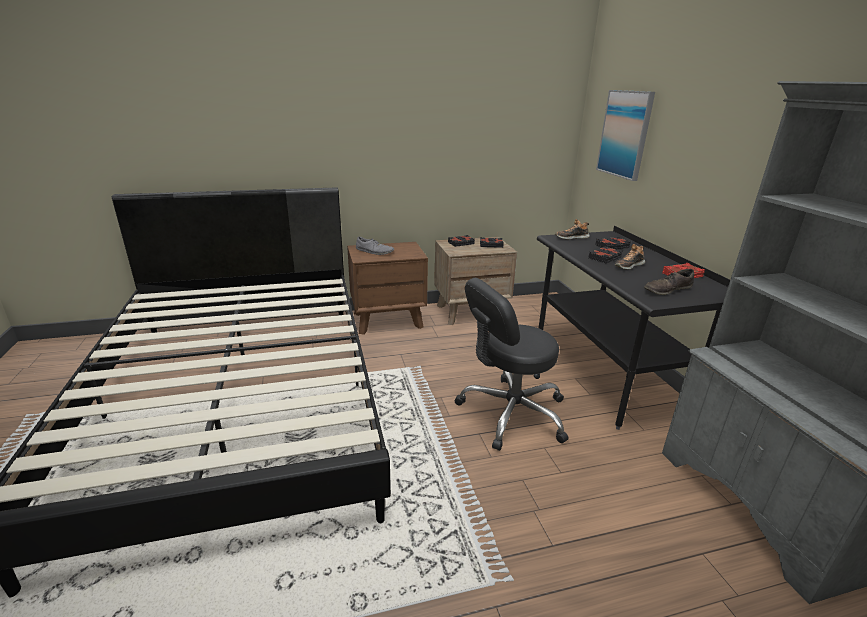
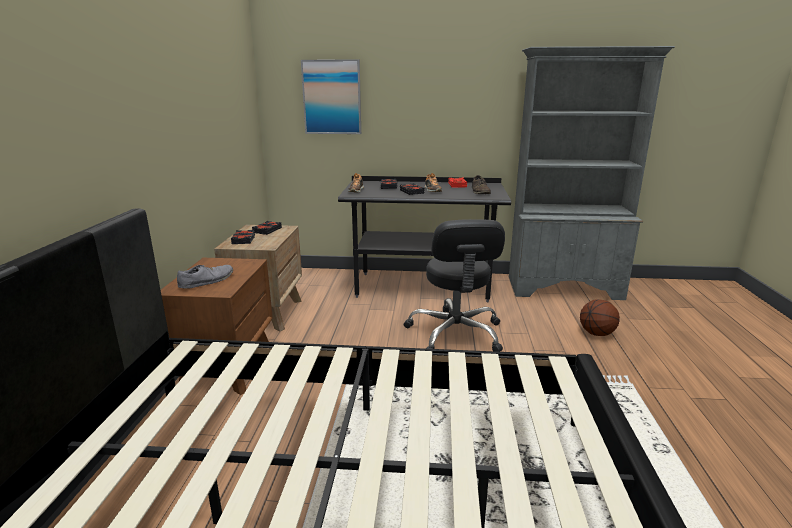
camera: 70 degrees left, 5 degrees down
(621, 548) = (597, 333): none -> basketball

